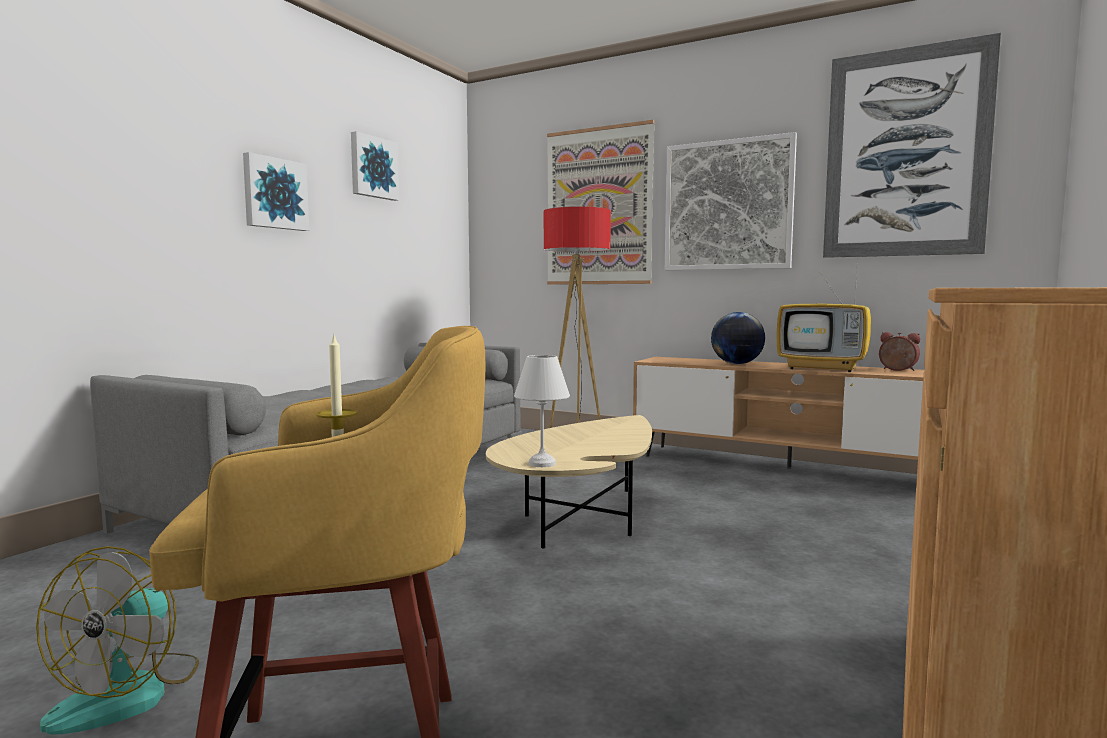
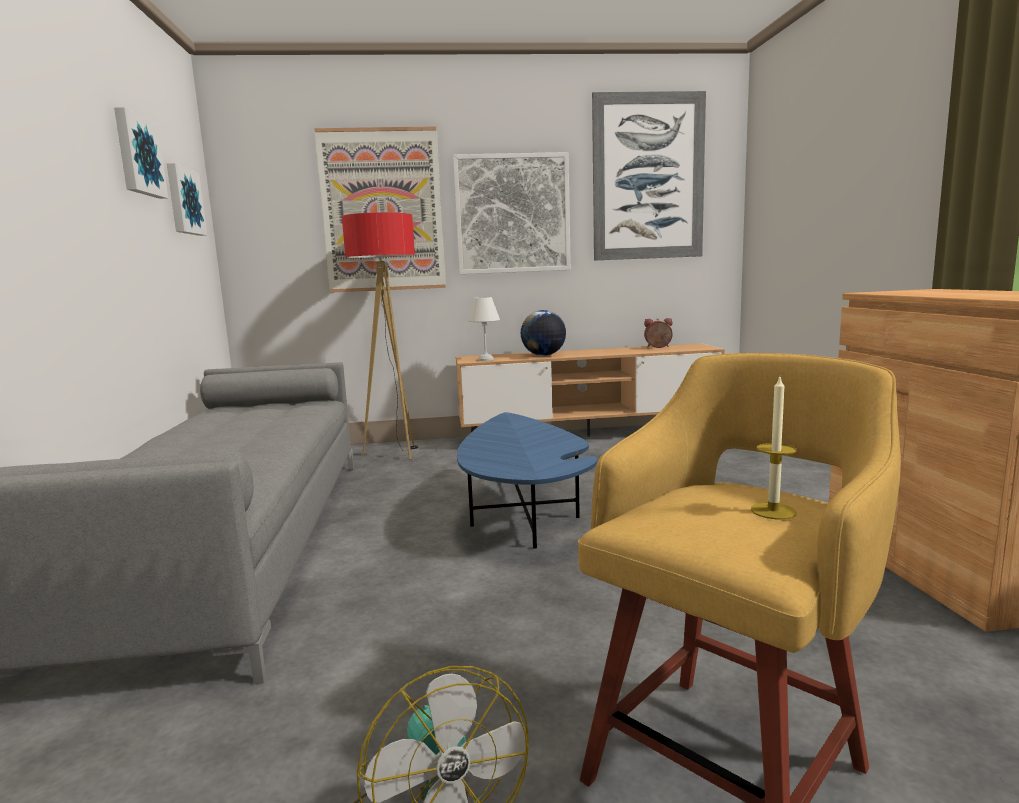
camera: 35 degrees left, 5 degrees up
(274, 193) = (60, 190): picture -> picture (184, 201)
(542, 464) = (548, 470): white table lamp -> white table lamp (486, 359)
(581, 520) = (522, 516): beige coffee table -> blue coffee table
(824, 368) = (613, 352): television -> none

